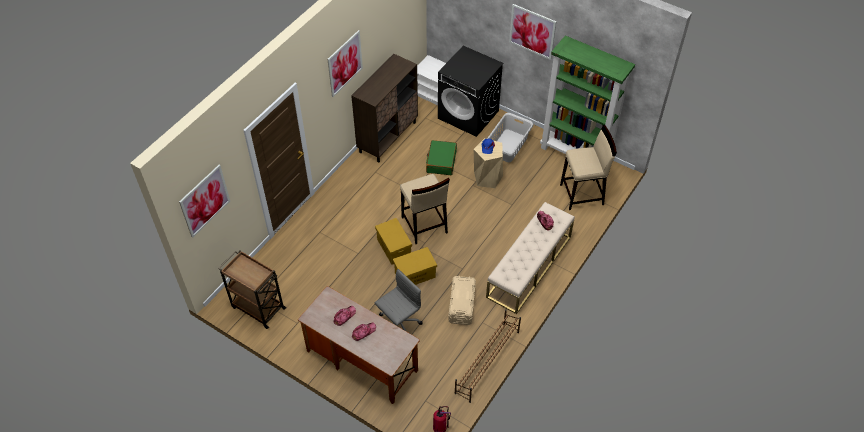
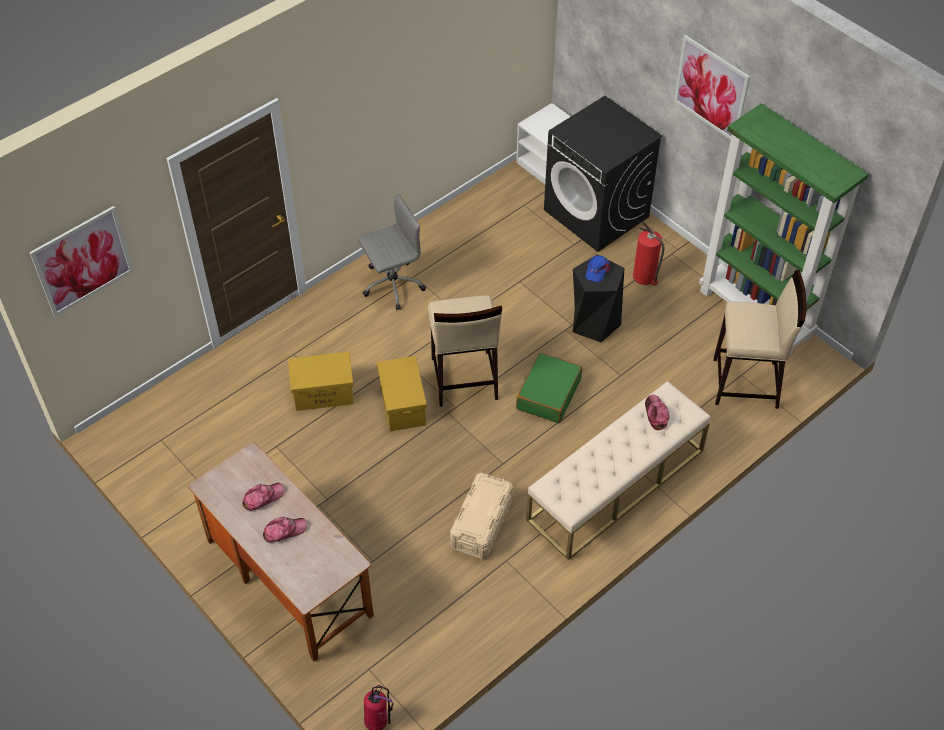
camera: 15 degrees right, 0 degrees up
(257, 307) = (156, 453): brown cart -> none
(345, 63) = (381, 85): picture -> none
(388, 137) = (453, 224): brown cabinet -> none
(398, 325) = (368, 533): grey office chair -> grey office chair (391, 285)
(415, 274) = (423, 456): yellow storage box -> yellow storage box (324, 392)
(441, 161) = (526, 281): green suitcase -> green suitcase (548, 394)
(487, 177) = (594, 322): beige stool -> black stool
(487, 362) = (492, 629): brown shoe rack -> none
(507, 146) = (645, 277): grey laundry basket -> fire extinguisher

